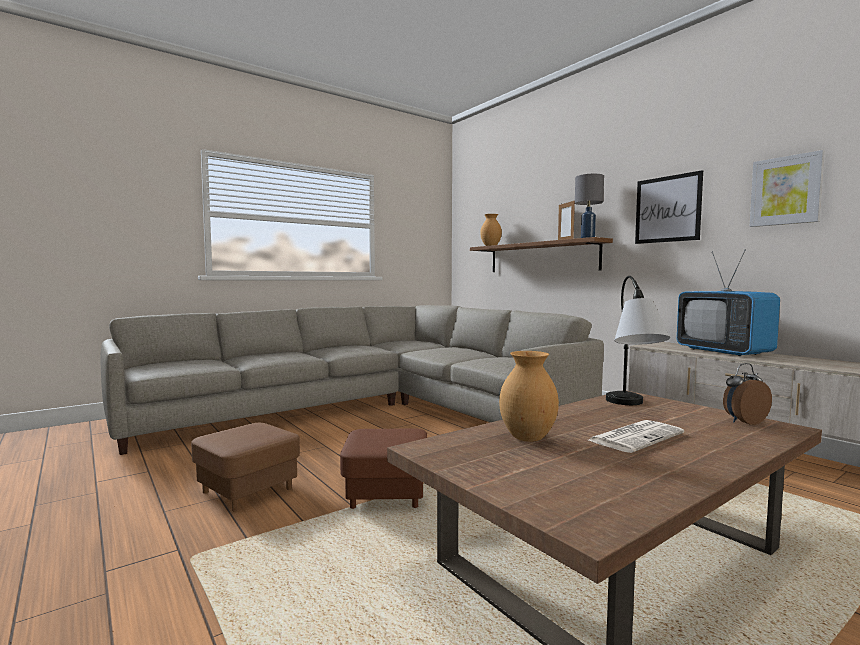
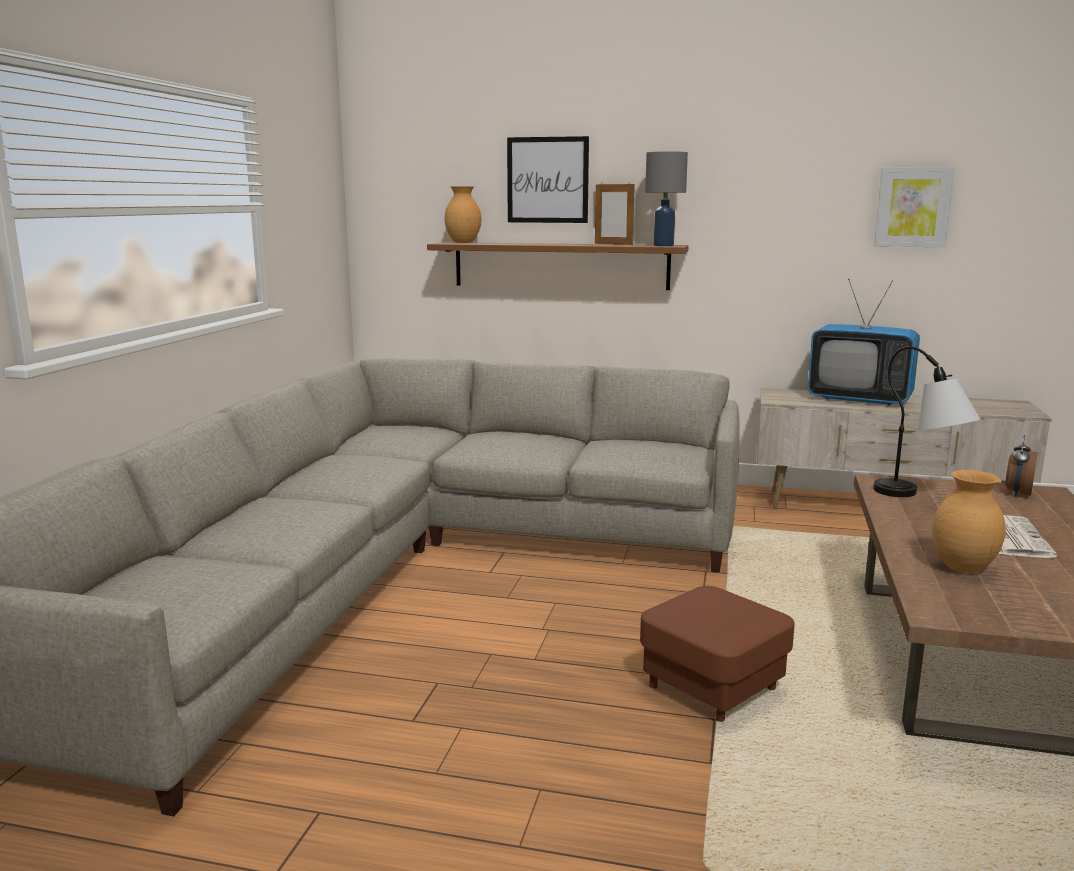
camera: 40 degrees left, 10 degrees up
(248, 490) = (550, 761): brown ottoman -> none
(667, 209) = (770, 212): picture -> picture (547, 180)

